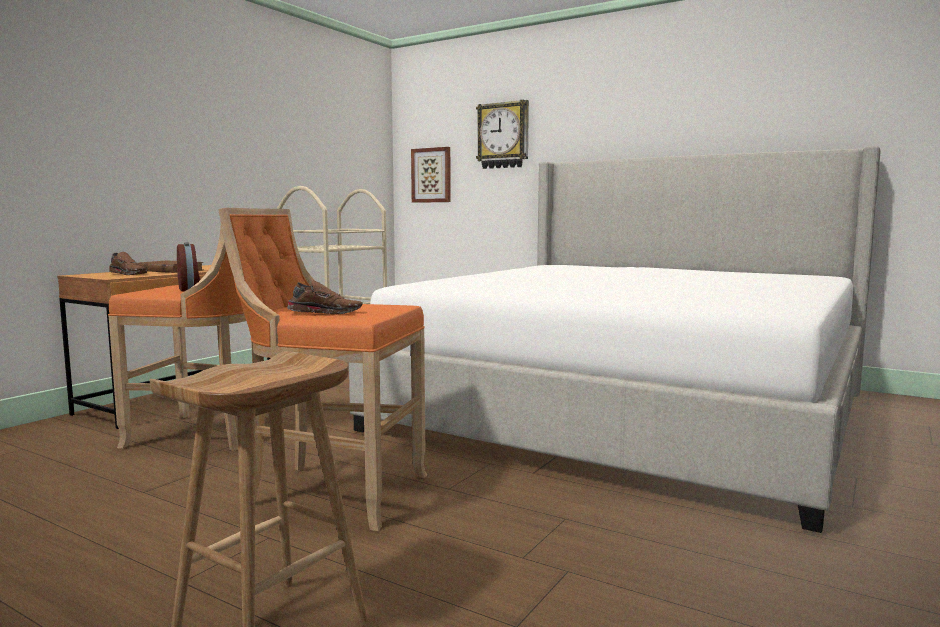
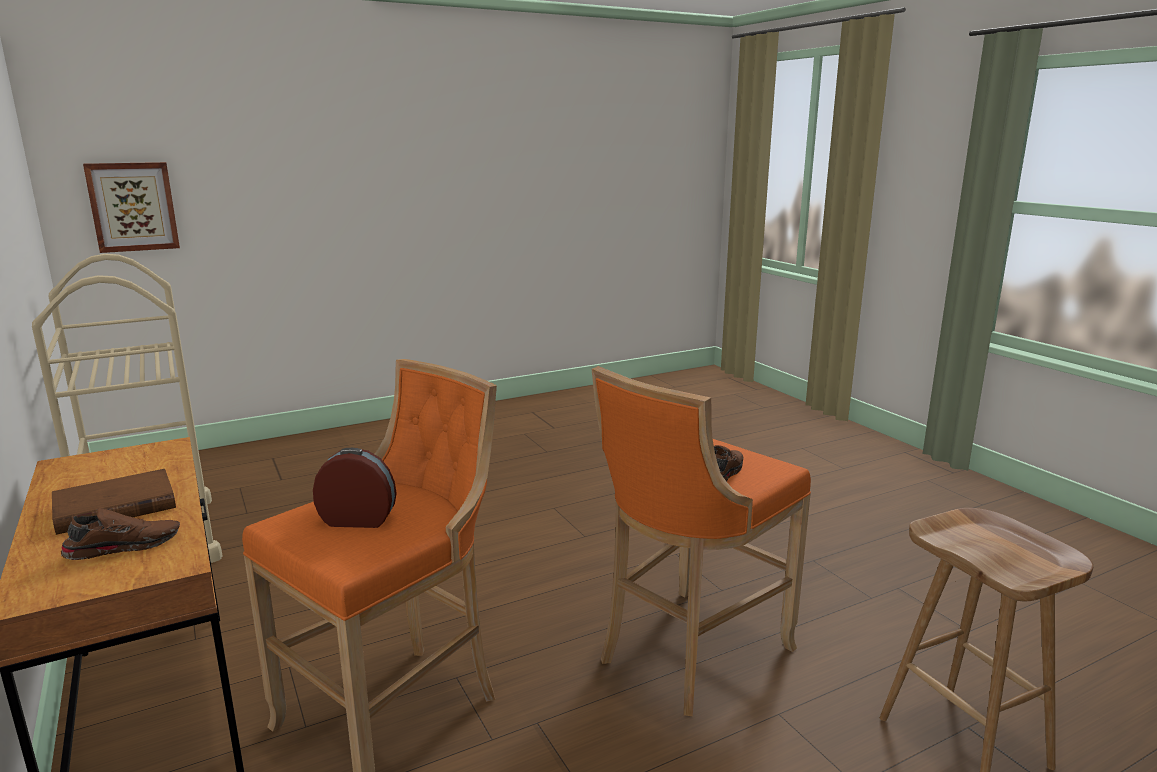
camera: 60 degrees left, 10 degrees up
(503, 135) = (265, 149): wall clock -> none
(631, 410) = (600, 455): bed -> none

